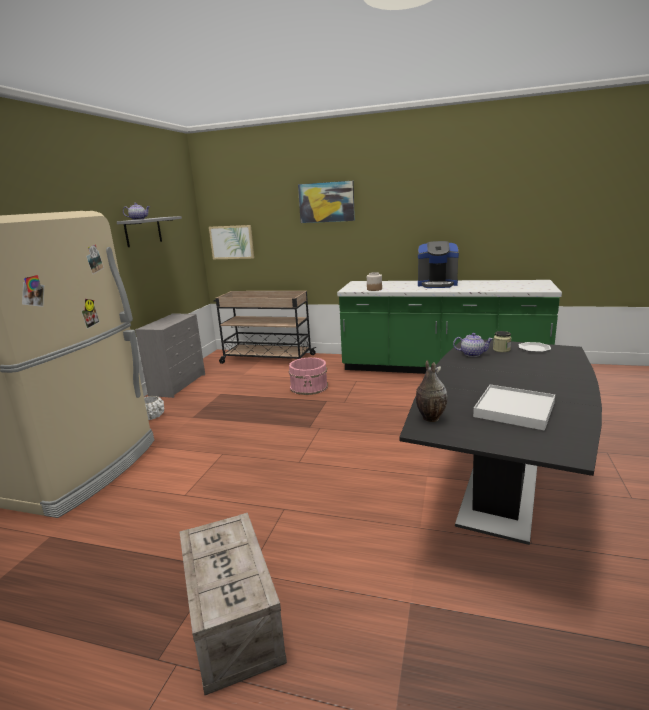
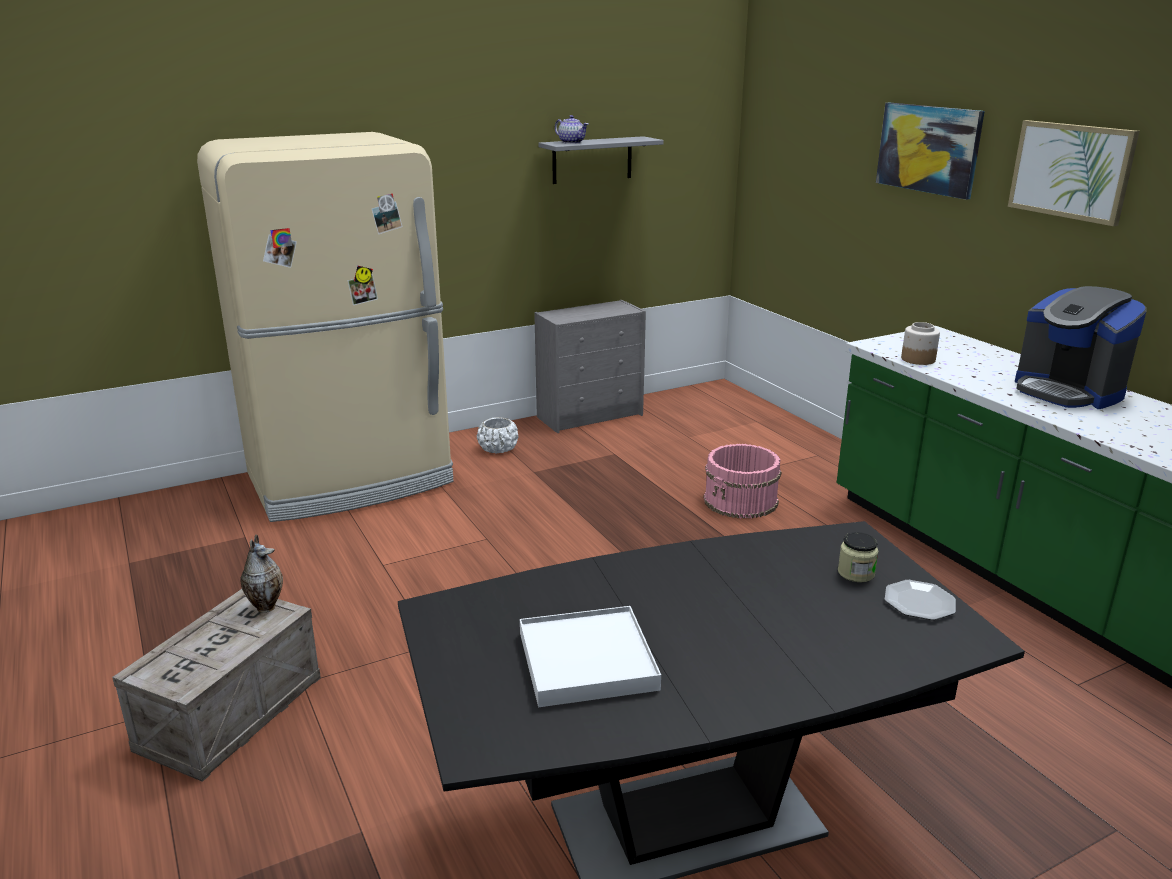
camera: 45 degrees right, 5 degrees up
(232, 242) = (774, 194): picture -> picture (1071, 171)
(266, 359) = (763, 425): beige cart -> none
(429, 418) = (476, 602): vase -> vase (266, 606)
(472, 354) = (788, 554): teapot -> none

